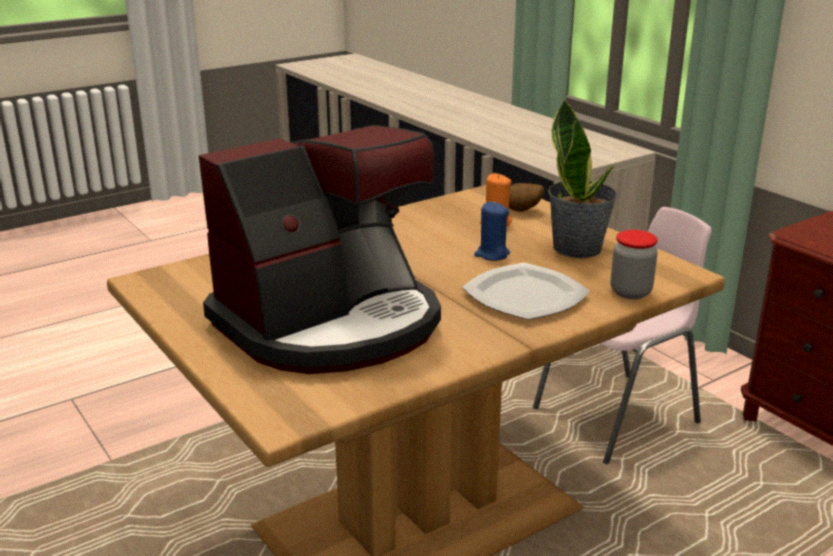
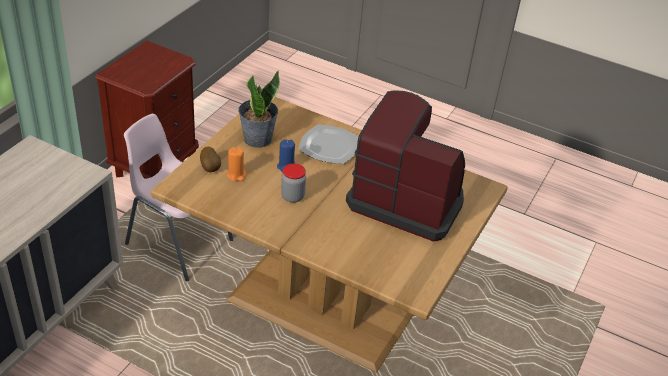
camera: 120 degrees left, 15 degrees up
(630, 292) = (302, 116): jar -> jar (292, 196)

